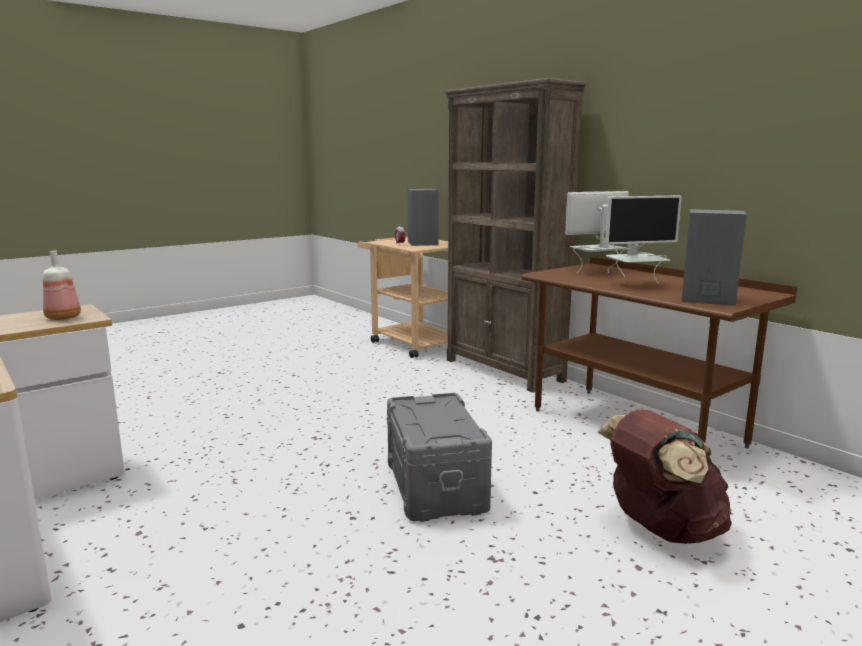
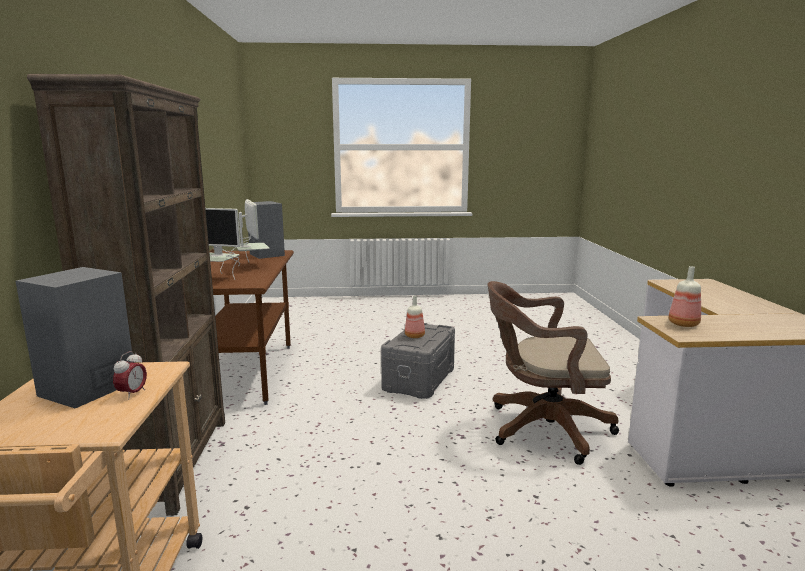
camera: 145 degrees left, 0 degrees up
(230, 468) = (542, 429): none -> brown office chair
(443, 419) = (415, 336): none -> bottle
(635, 285) = (251, 266): monitor -> monitor turned 45 degrees clockwise
(661, 529) = (354, 340): brown backpack -> none

